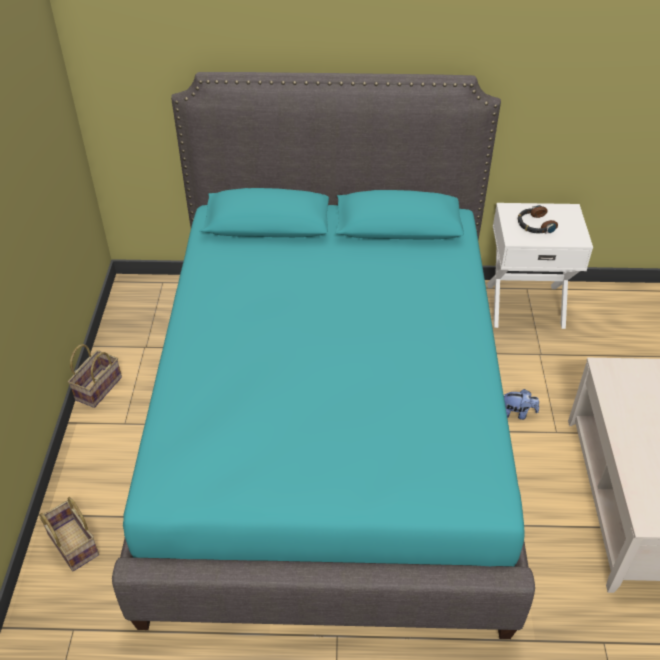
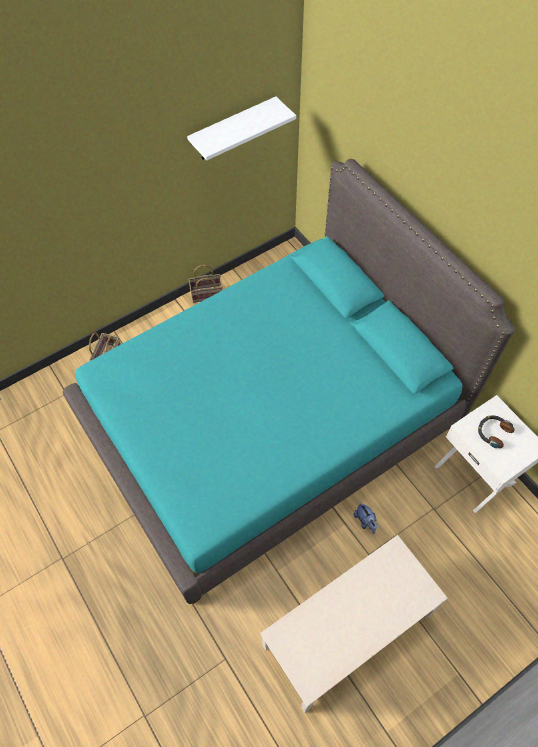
camera: 55 degrees right, 15 degrees up
(38, 122) = (233, 130): none -> white shelf

